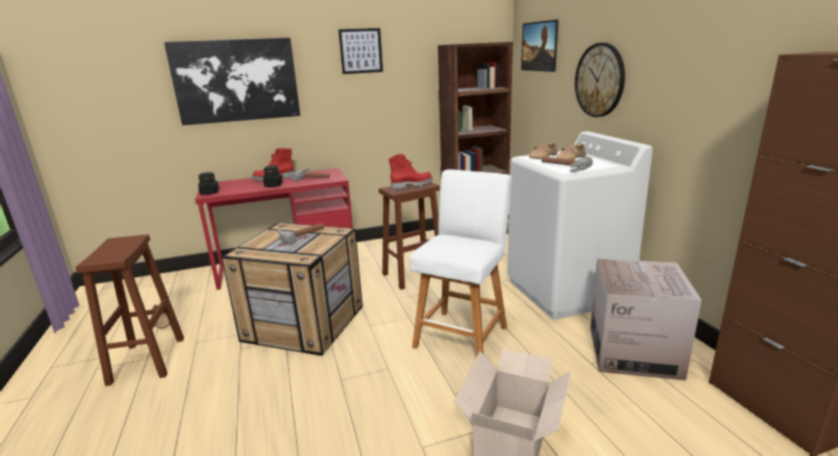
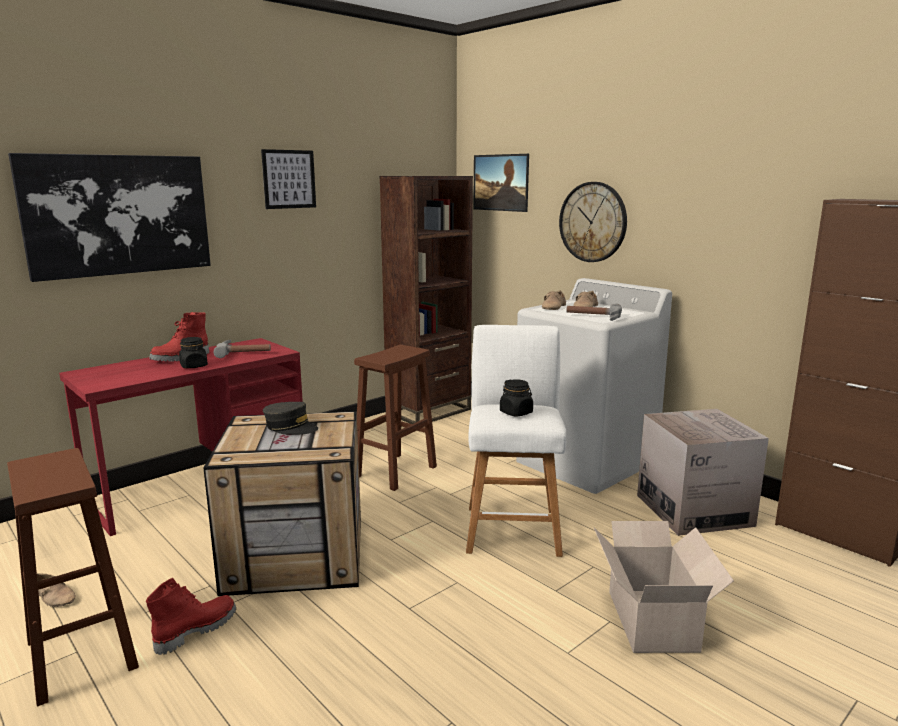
camera: 25 degrees left, 5 degrees down
(210, 193) = (99, 383): black jar -> black jar (516, 412)
(300, 235) = (290, 427): hammer -> grey cap
(411, 185) = (394, 352): red boot -> red boot (195, 630)

